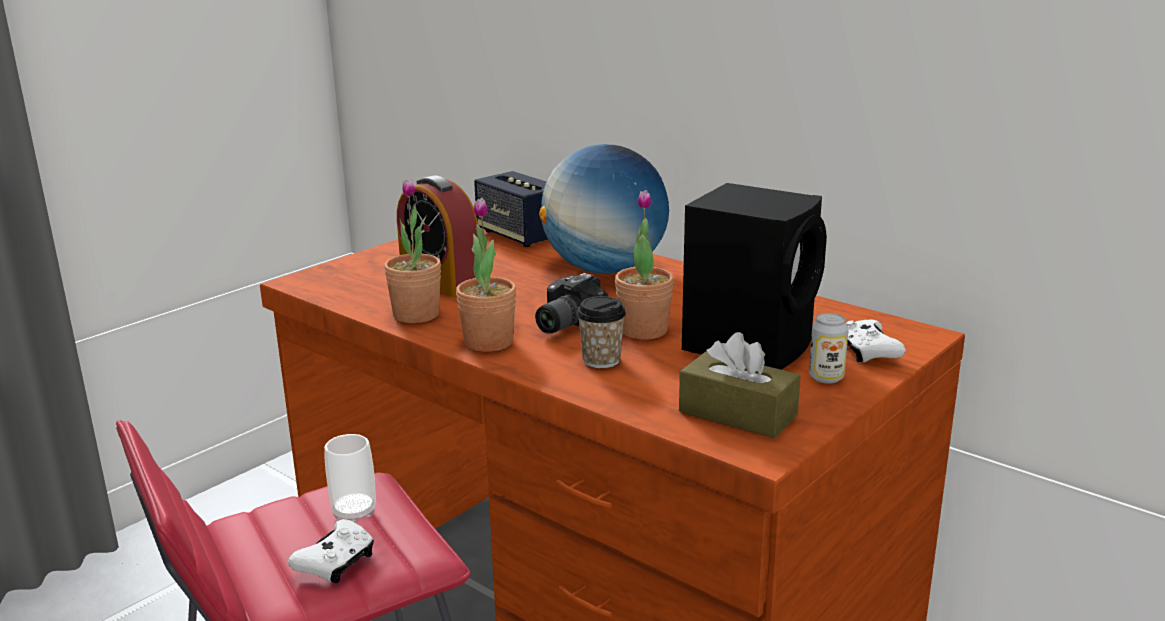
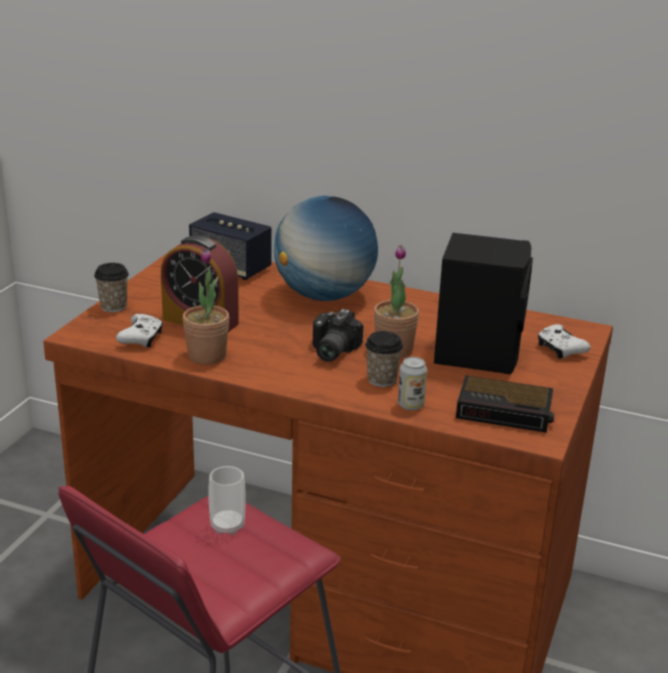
camera: 20 degrees left, 5 degrees up
(336, 563) = (245, 568): white game controller -> white game controller (141, 338)
(361, 260) = (113, 306): none -> cup
(488, 342) = (285, 374): potted plant -> none
(737, 414) = (506, 411): brown tissue box -> alarm clock
(826, 377) = (545, 374): can -> can (410, 405)

